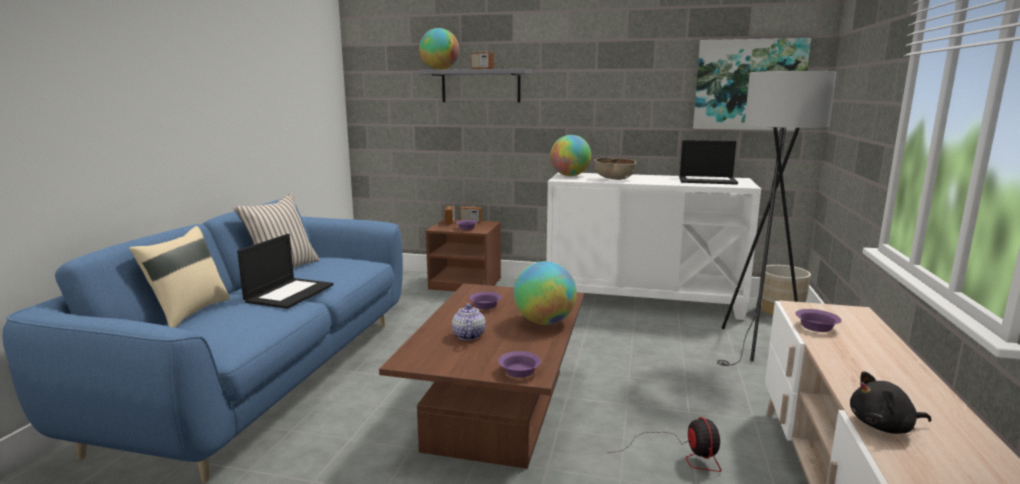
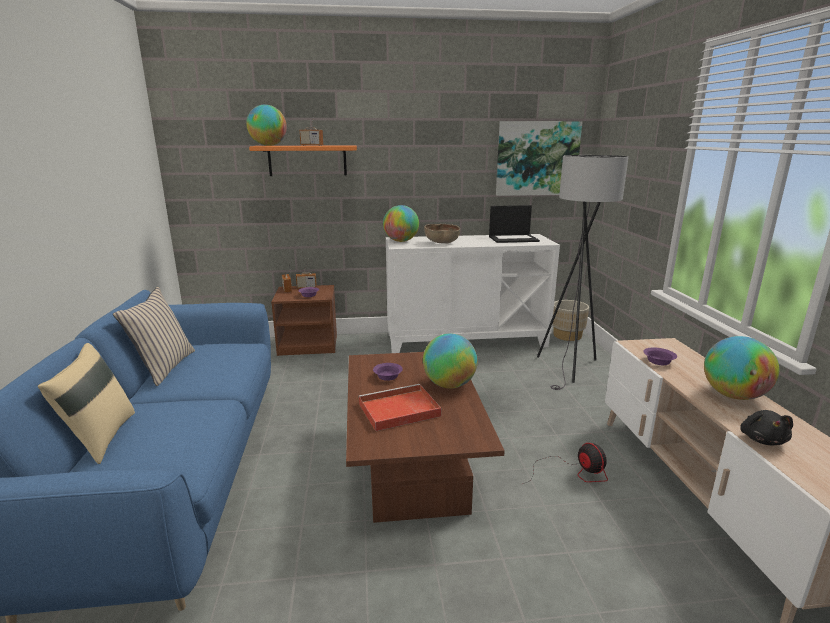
camera: 20 degrees left, 5 degrees up
(290, 293) = (197, 395): laptop -> none
(468, 335) = (397, 410): teapot -> red tray
(480, 86) = (307, 160): grey shelf -> orange shelf
(519, 371) = (467, 438): purple bowl -> none
(884, 426) = (762, 439): black plush toy -> black plush toy turned 60 degrees counterclockwise
(892, 376) = (733, 395): none -> globe

